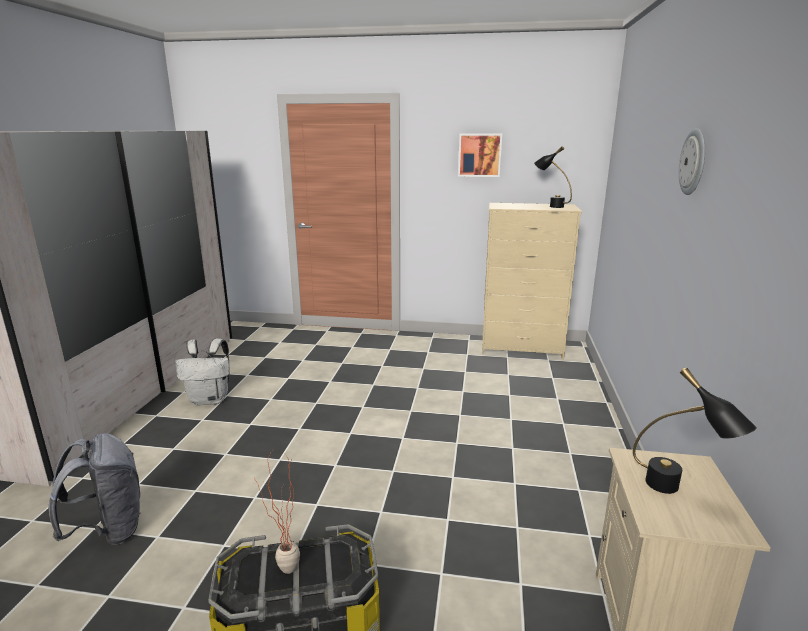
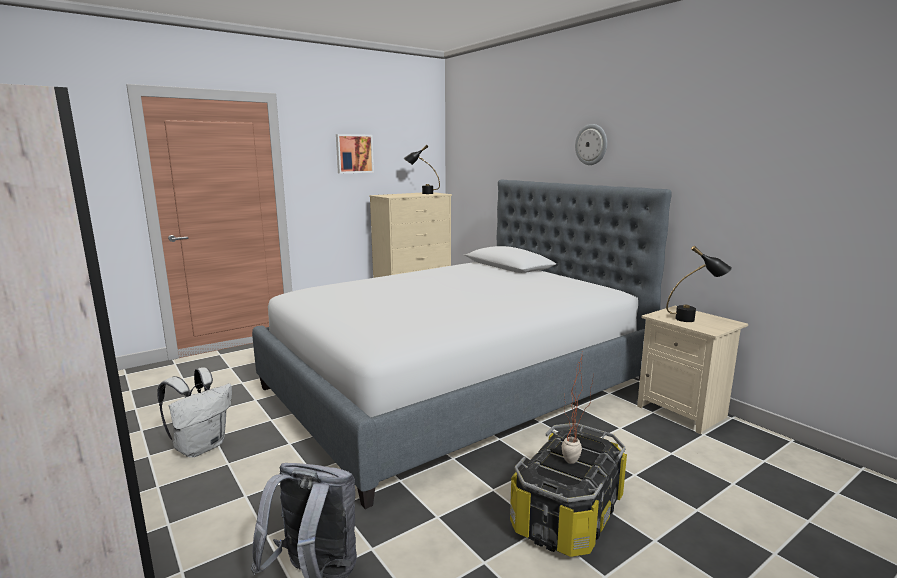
camera: 45 degrees left, 5 degrees down
(436, 438) = (456, 387): none -> bed

